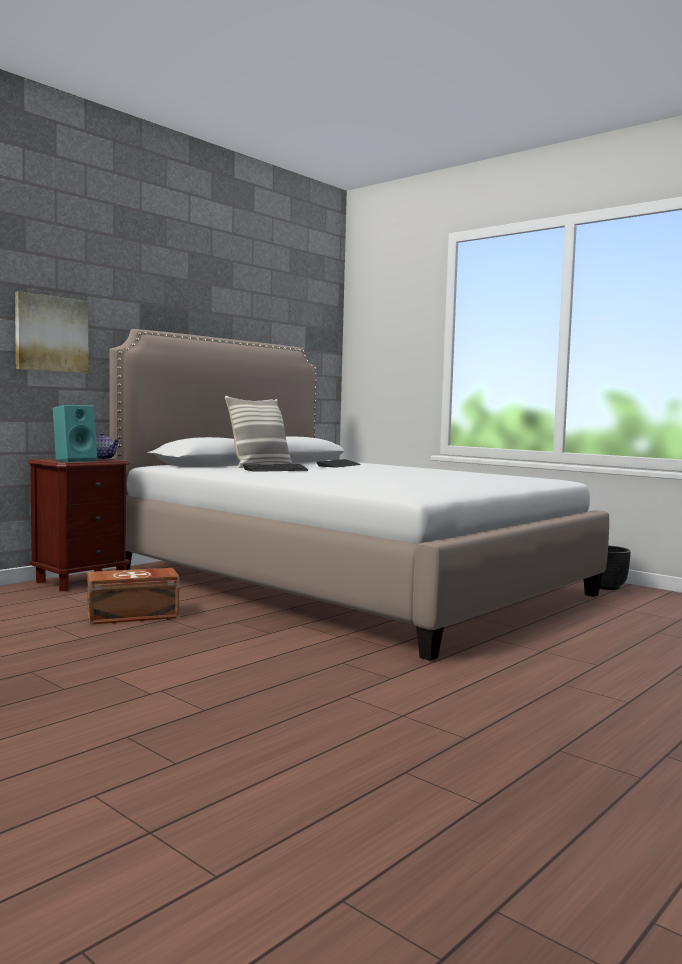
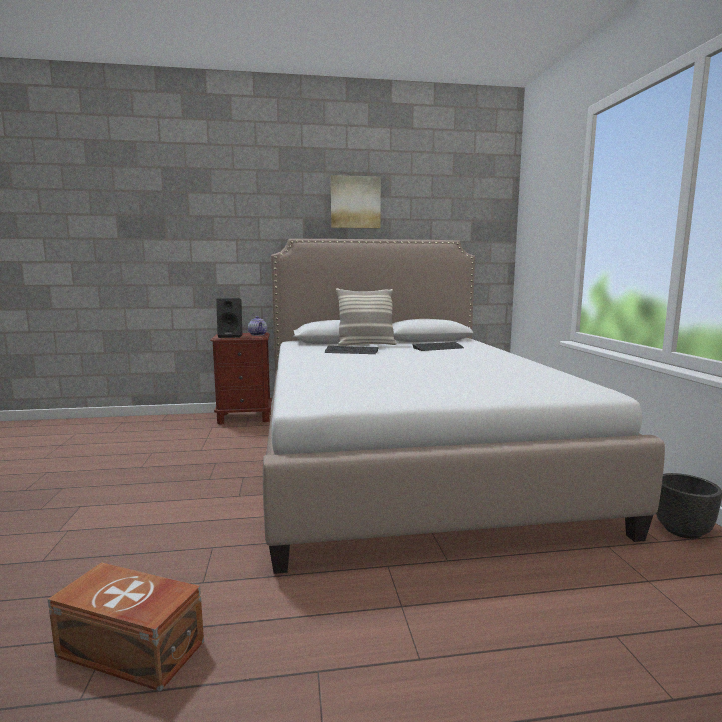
camera: 40 degrees right, 5 degrees up
(51, 334) = (231, 247): picture -> picture (355, 202)
(75, 461) = (231, 336): turquoise speaker -> black speaker
(134, 615) = (205, 454): brown storage box -> brown storage box (131, 651)

